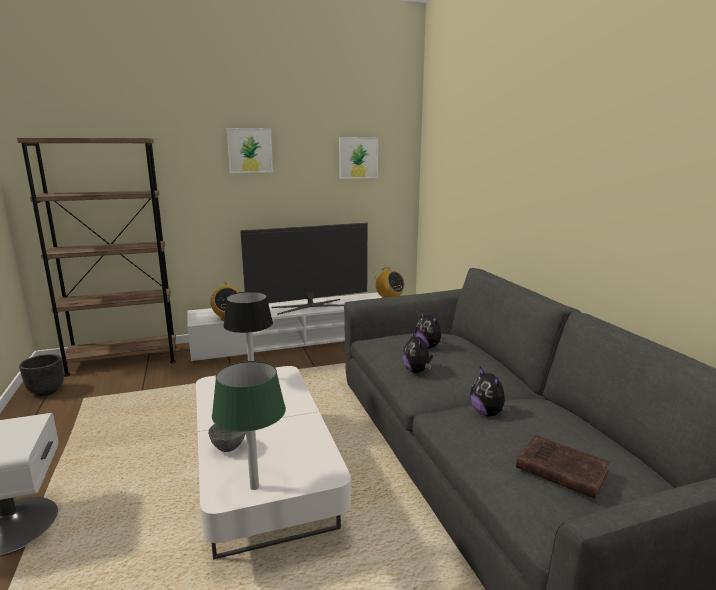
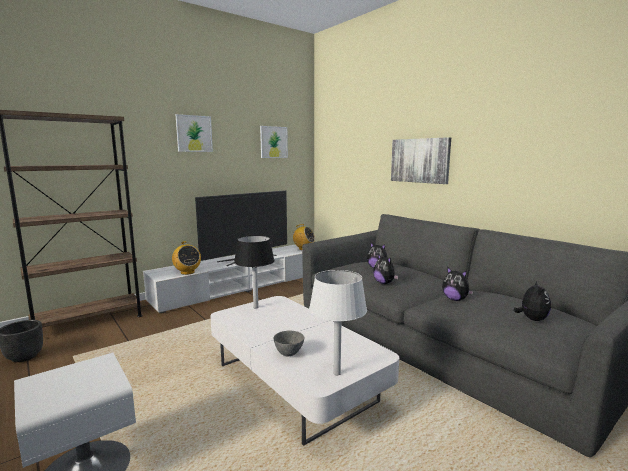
camera: 20 degrees left, 5 degrees down
(254, 487) = (336, 373): green table lamp -> white table lamp
(526, 195) = (420, 160): none -> picture
(559, 469) = (531, 319): brown book -> plush toy

